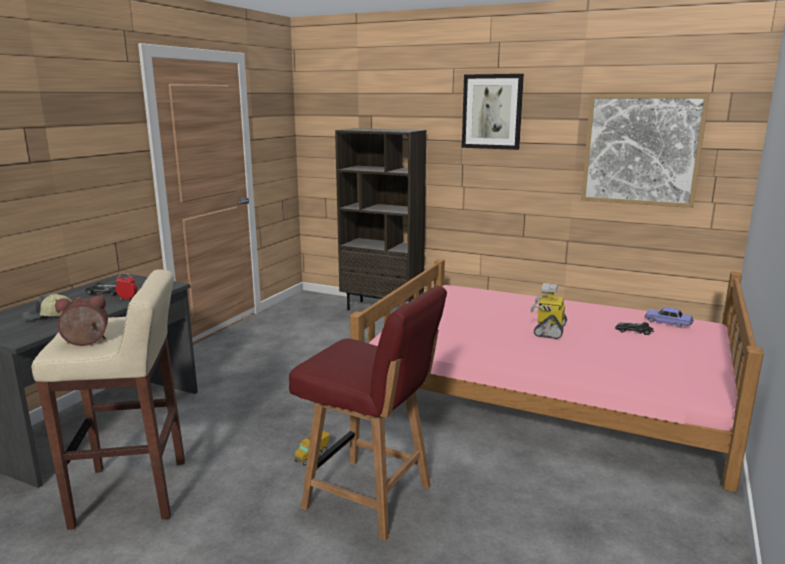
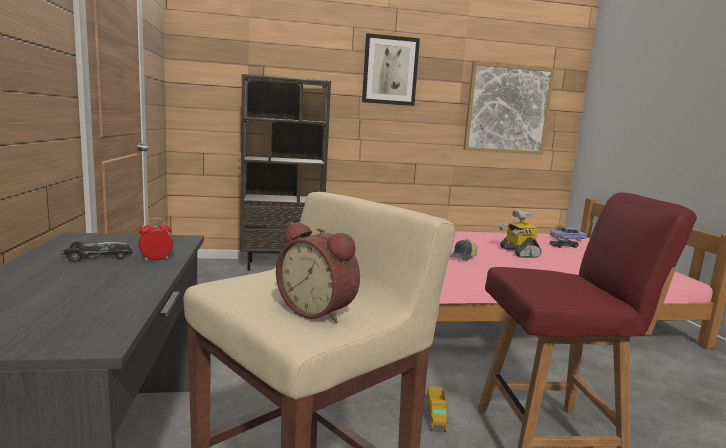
camera: 35 degrees left, 5 degrees down
(47, 316) = (64, 298): cap -> cap (463, 257)
(86, 343) = (319, 311): alarm clock -> alarm clock turned 90 degrees counterclockwise

